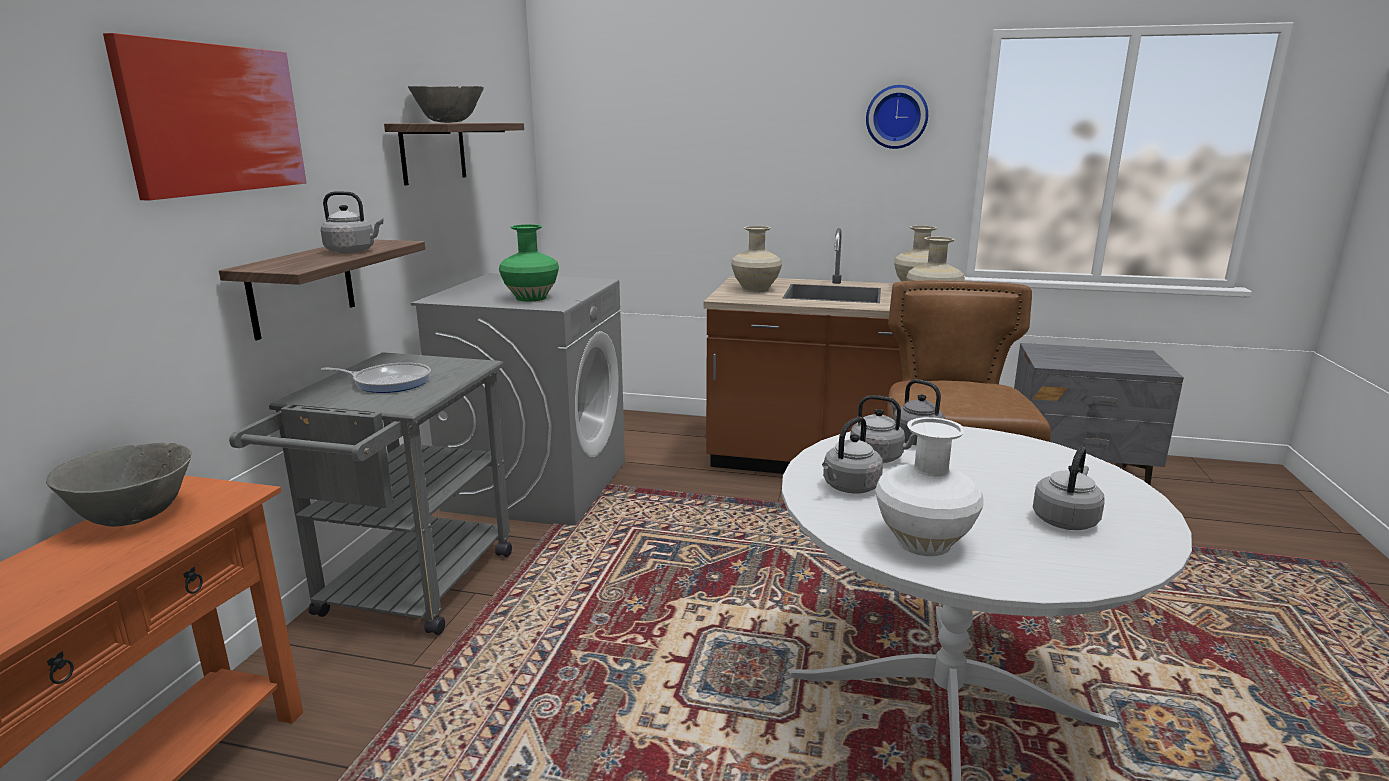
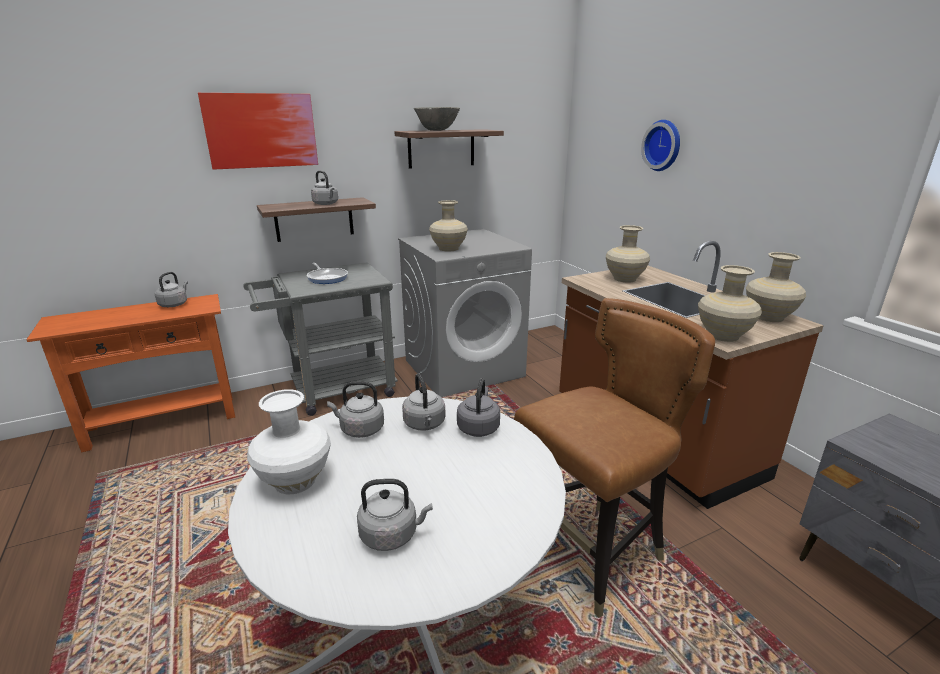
camera: 50 degrees right, 5 degrees up
(133, 516) = (174, 304): grey bowl -> grey kettle
(530, 298) = (448, 249): green vase -> beige vase
(896, 117) = (822, 134): wall clock -> wall clock (663, 145)

